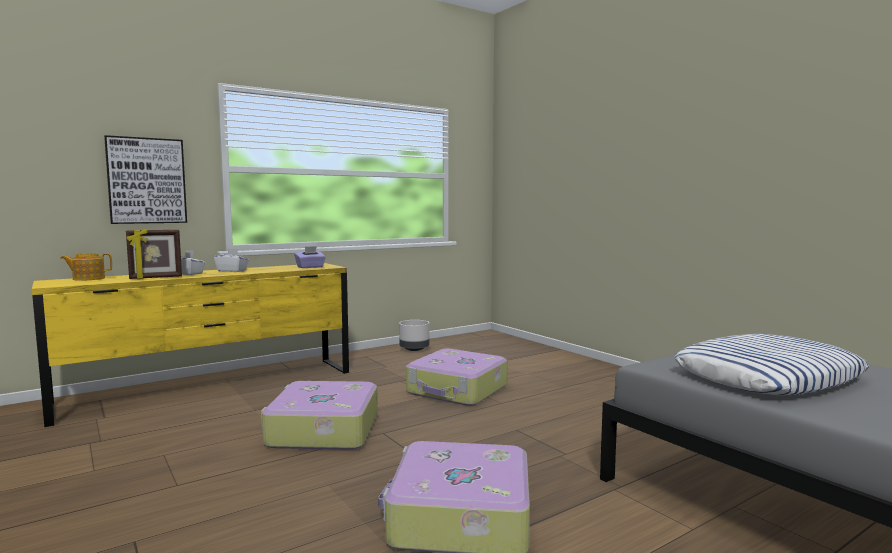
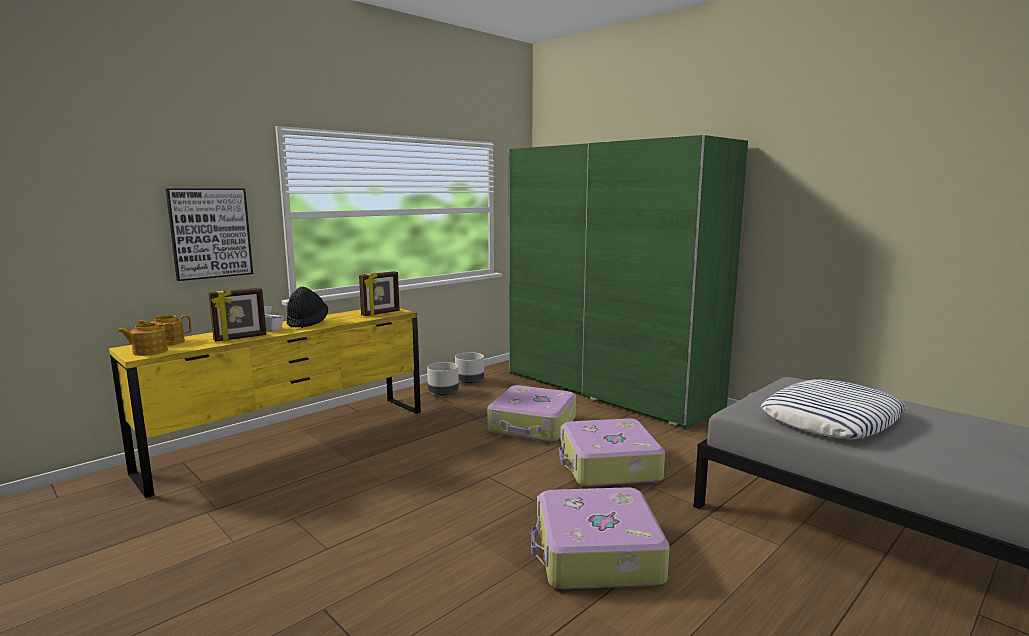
camera: 10 degrees left, 5 degrees up
(63, 283) = (149, 351): none -> teapot
(232, 271) = (307, 323): white tissue box -> black hat
(310, 267) = (381, 313): purple tissue box -> picture frame
(322, 430) = (431, 479): suitcase -> suitcase (608, 466)
(382, 357) = (443, 393): none -> grey planter
(557, 363) = (608, 390): none -> green wardrobe

